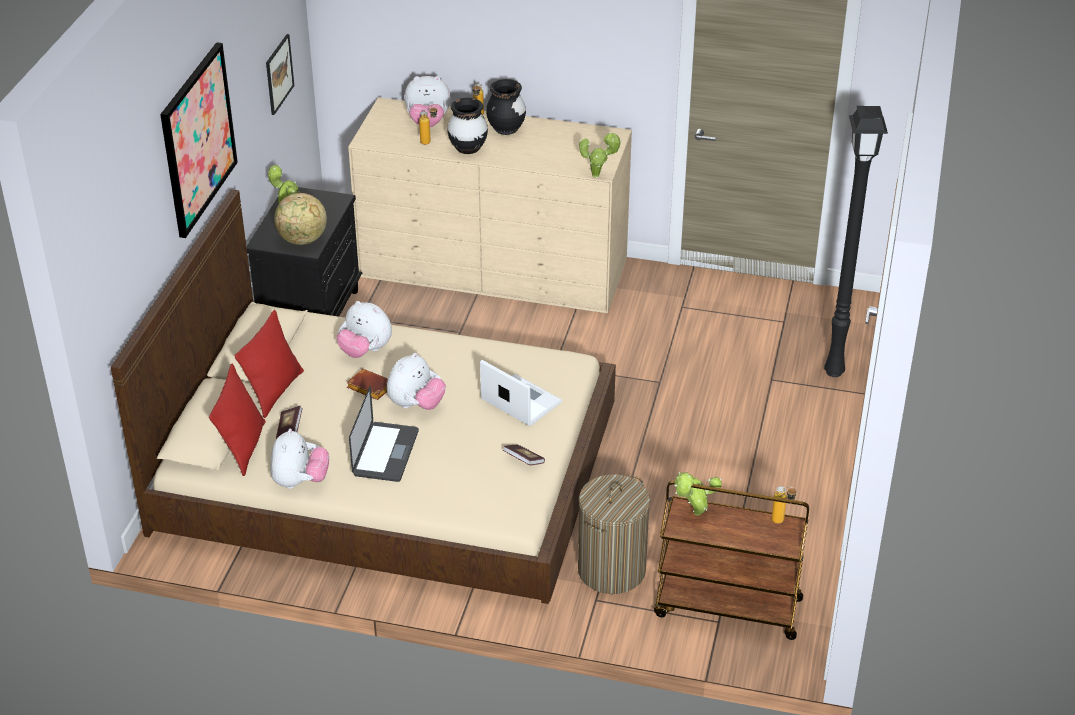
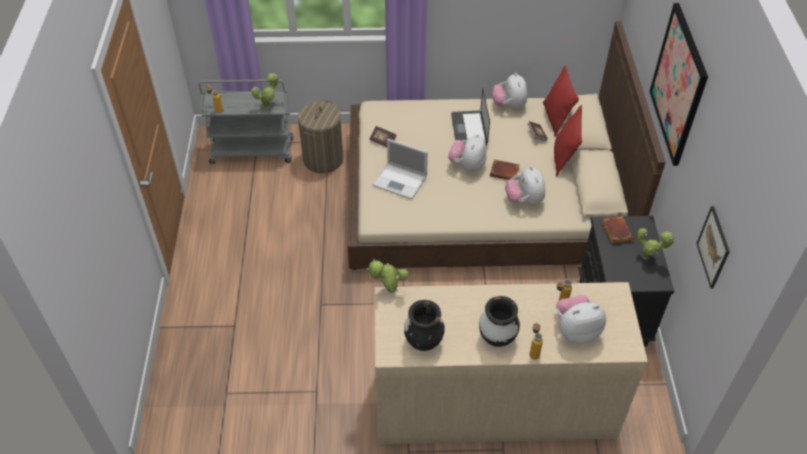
camera: 165 degrees right, 10 degrees up
(302, 240) = (615, 231): globe -> brown book
(365, 351) = (524, 200): plush toy -> plush toy turned 120 degrees counterclockwise
(467, 148) = (520, 301): black vase -> black vase (423, 341)
(726, 608) = (253, 151): brown cart -> grey cart
(835, 373) = (183, 343): black floor lamp -> none

